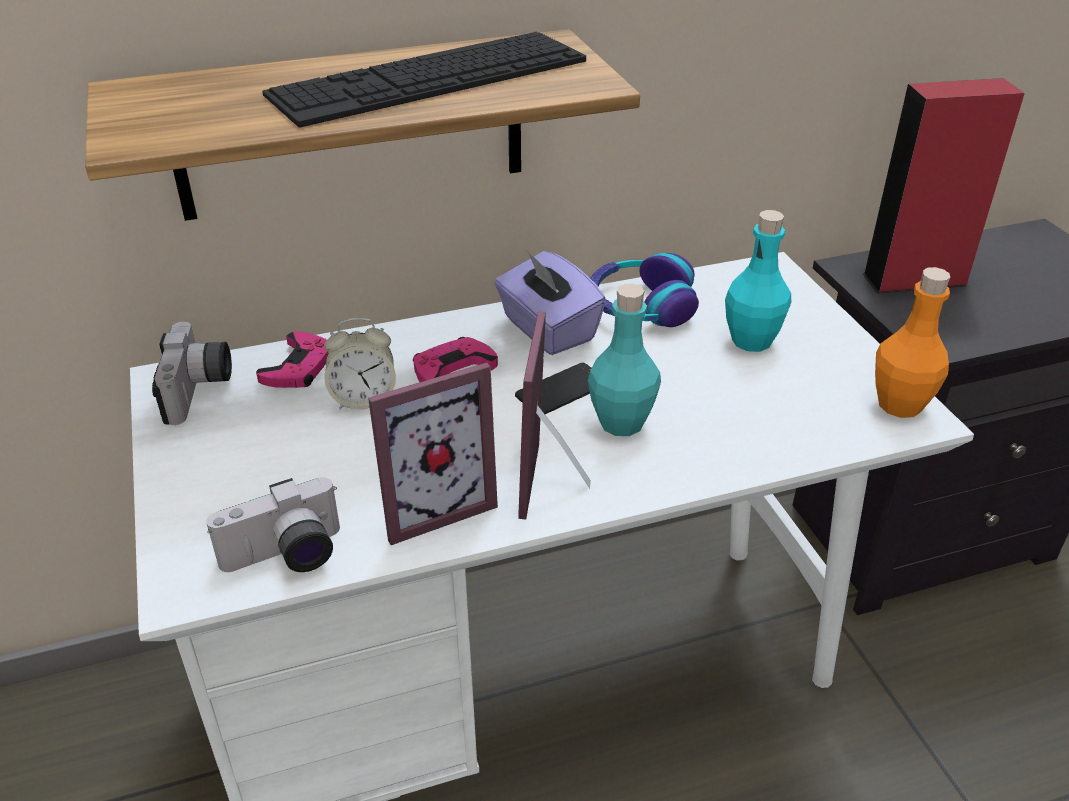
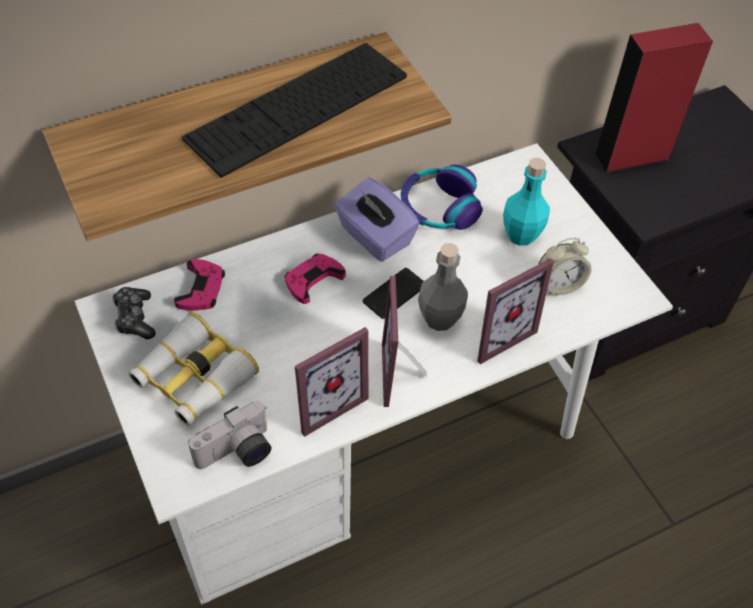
camera: 10 degrees left, 15 degrees up
(200, 391) = (135, 318): camera -> game controller
(255, 463) = (194, 378): none -> binoculars
(363, 399) = (256, 314): alarm clock -> alarm clock (559, 284)
(621, 422) = (439, 319): turquoise bottle -> grey bottle
(701, 445) = (496, 333): none -> picture frame
(899, 404) = (624, 285): orange bottle -> none

